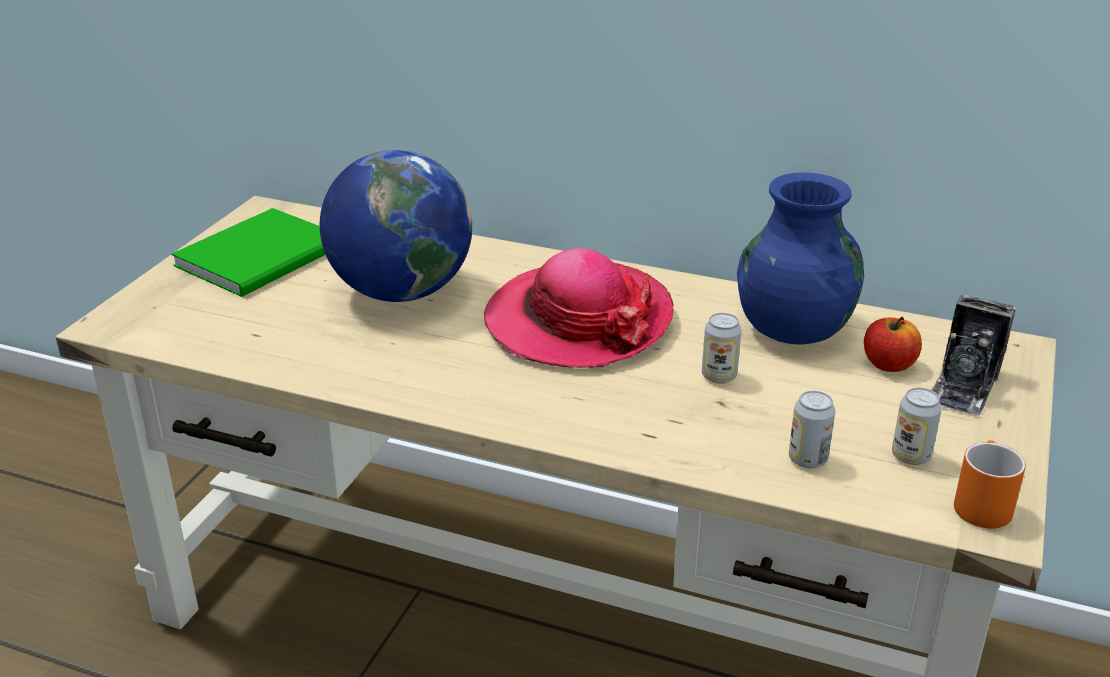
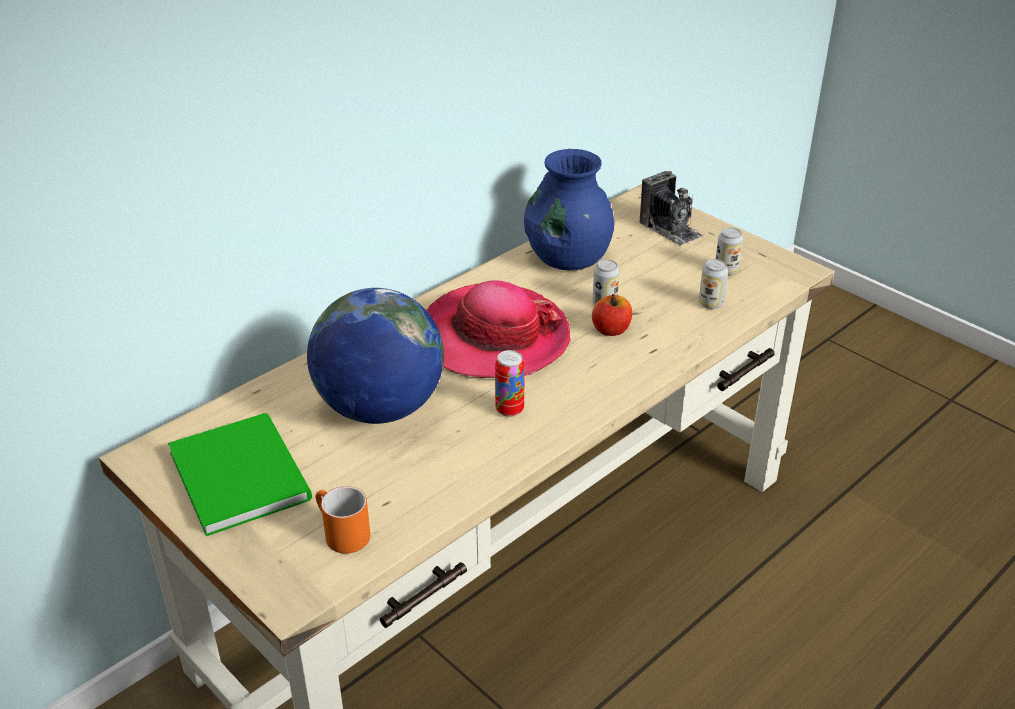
camera: 65 degrees left, 5 degrees up
(450, 364) = (509, 409): none -> can
(888, 364) = (632, 243): apple -> apple (611, 330)
(980, 502) = (777, 266): orange mug -> orange mug (340, 534)

